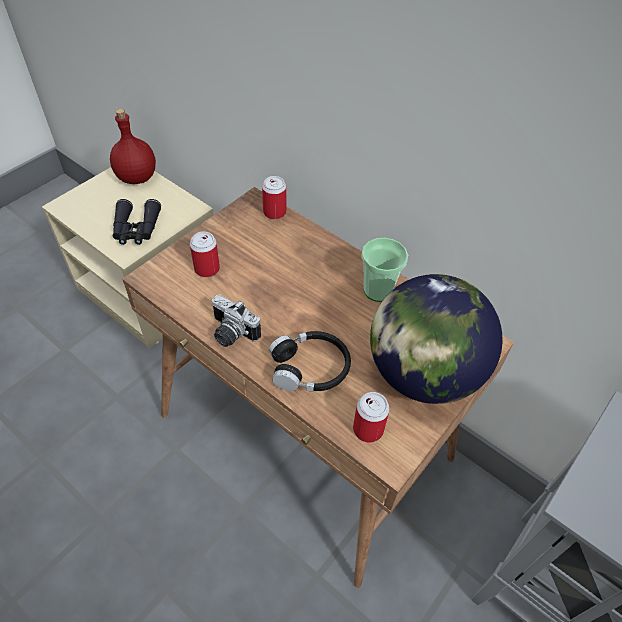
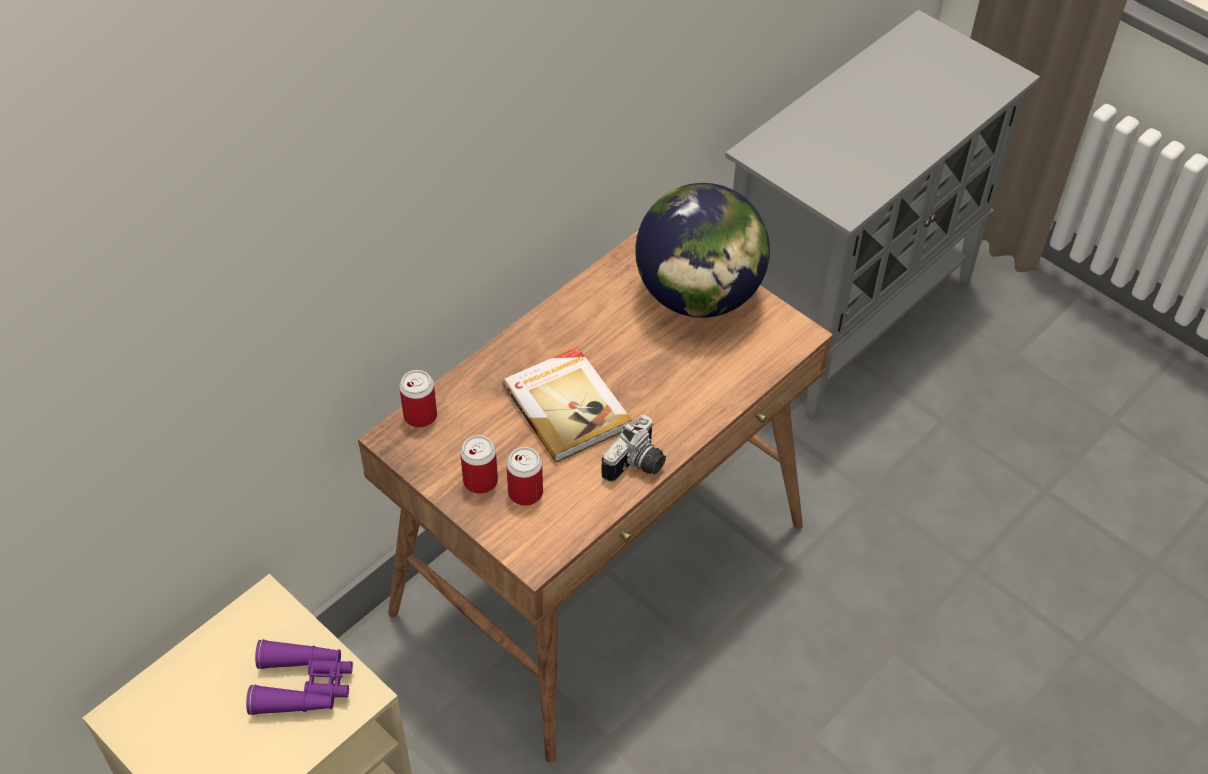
camera: 85 degrees left, 0 degrees up
(136, 177) = (157, 700): red bottle -> none
(136, 229) = (304, 685): black binoculars -> purple binoculars
(288, 288) = (567, 406): none -> book
(310, 368) = (690, 391): black headphones -> none
(368, 429) = (766, 348): can -> can (480, 481)
(378, 290) = (577, 319): cup -> none

